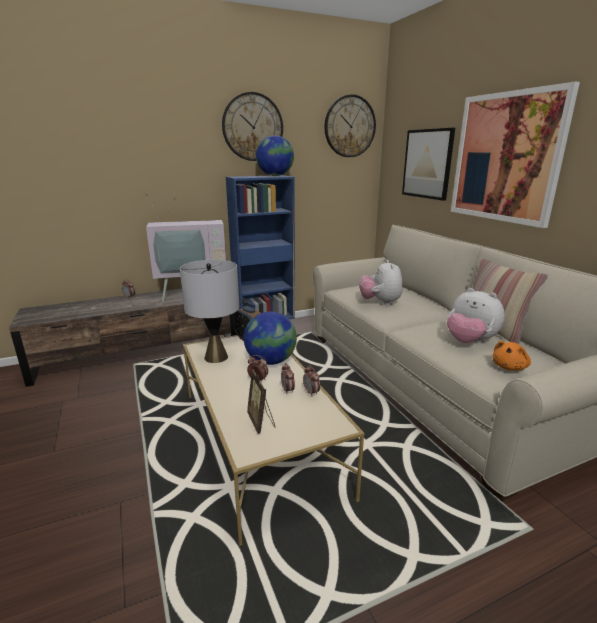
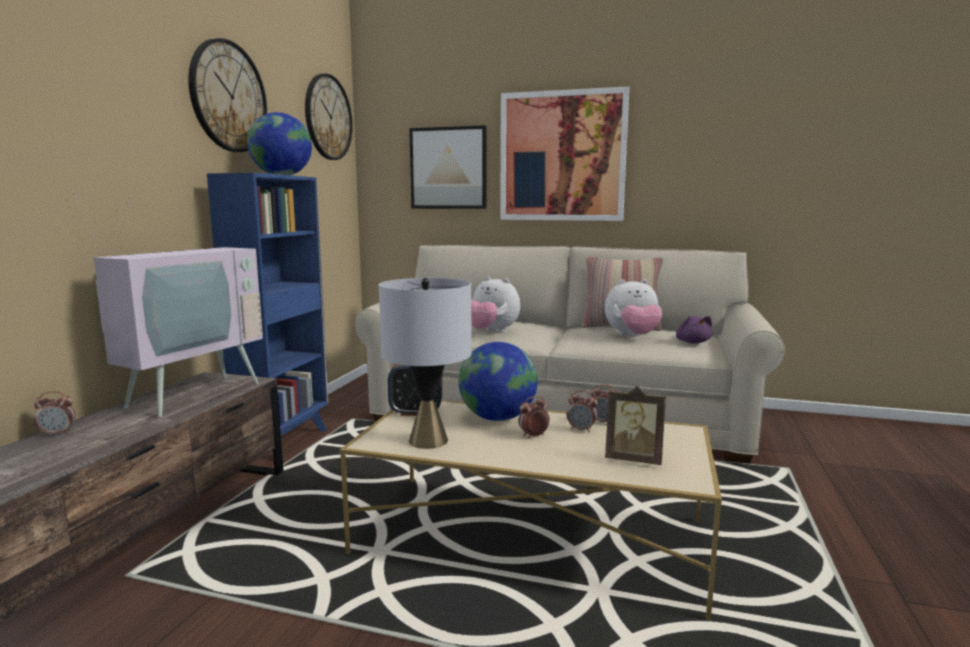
camera: 50 degrees left, 10 degrees down
(509, 367) = (692, 342): orange plush toy -> purple plush toy

